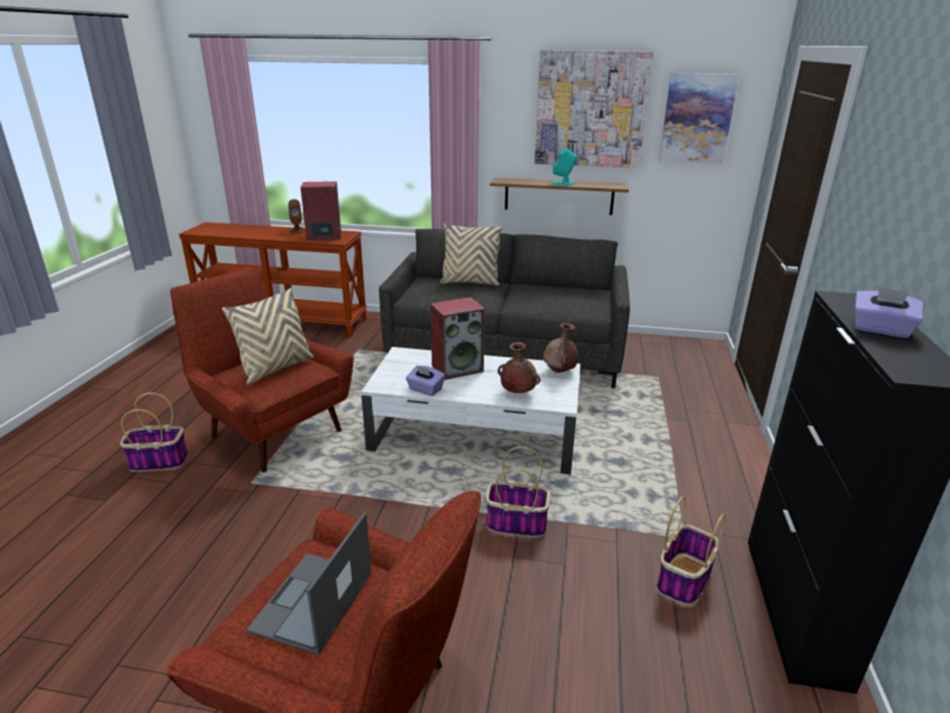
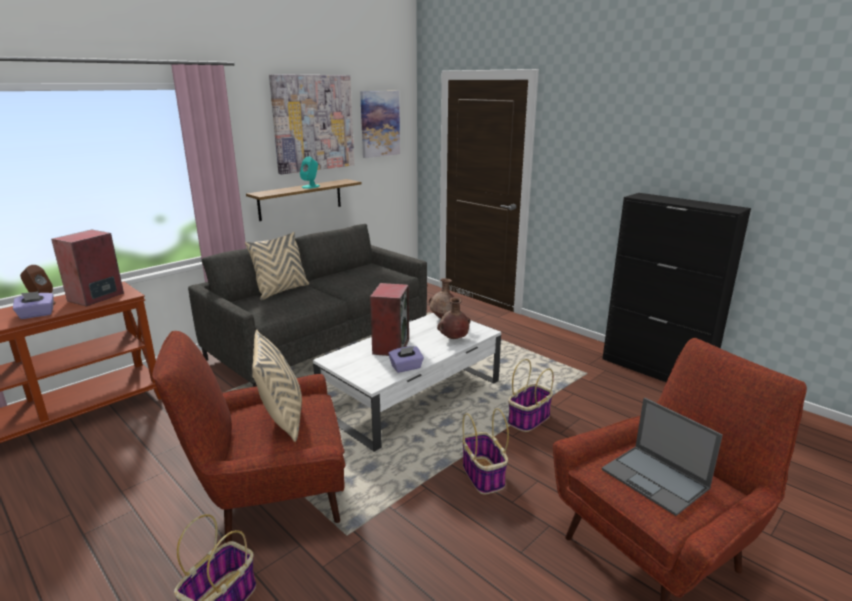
camera: 55 degrees left, 5 degrees down
(684, 580) = (618, 388): basket -> basket (483, 476)
(880, 329) = (681, 202): purple tissue box -> purple tissue box (37, 314)

